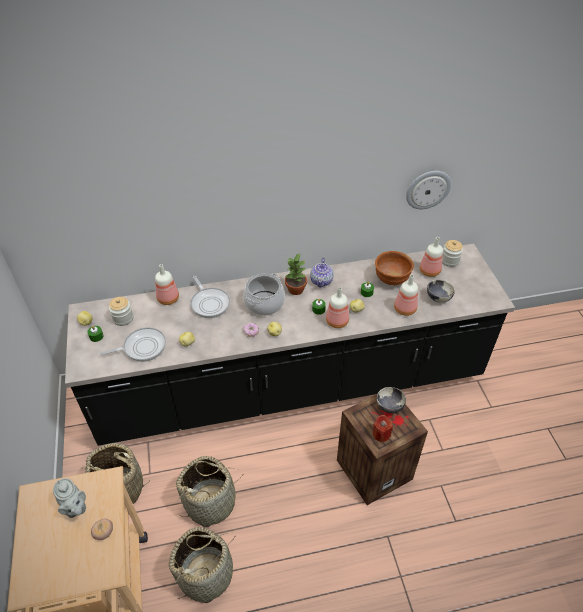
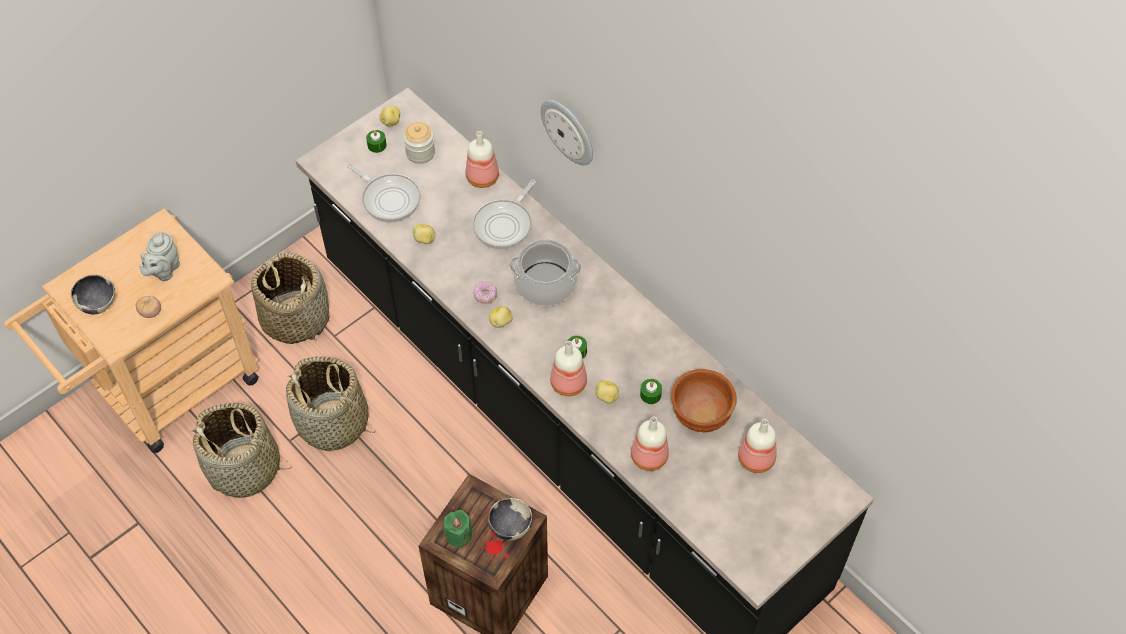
camera: 60 degrees right, 10 degrees up
(295, 289) = (596, 306): potted plant -> none
(321, 281) = (635, 329): teapot -> none
(381, 434) = (459, 535): red candle -> green candle
(428, 189) = (816, 352): wall clock -> wall clock (568, 131)
(438, 298) = (703, 492): bowl -> bowl (98, 303)
(449, 261) = (802, 478): jar -> none

